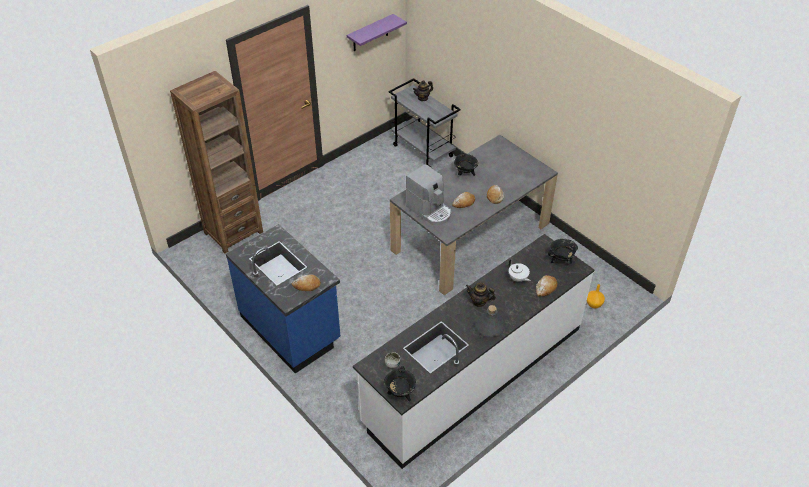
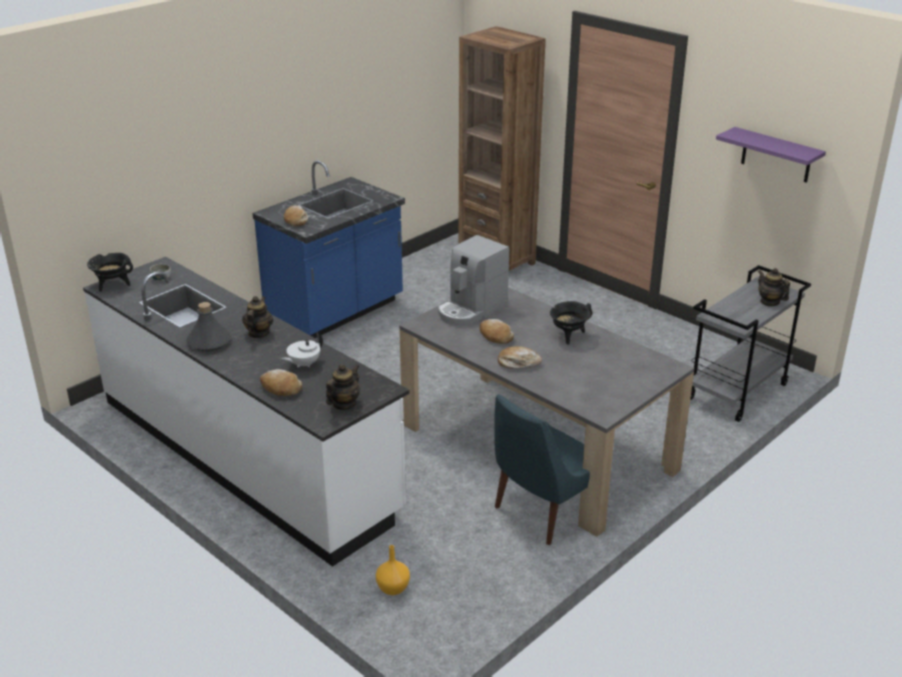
camera: 85 degrees right, 15 degrees down
(530, 241) = (542, 513): none -> blue chair
(561, 260) = (343, 404): black cooking pot -> teapot

